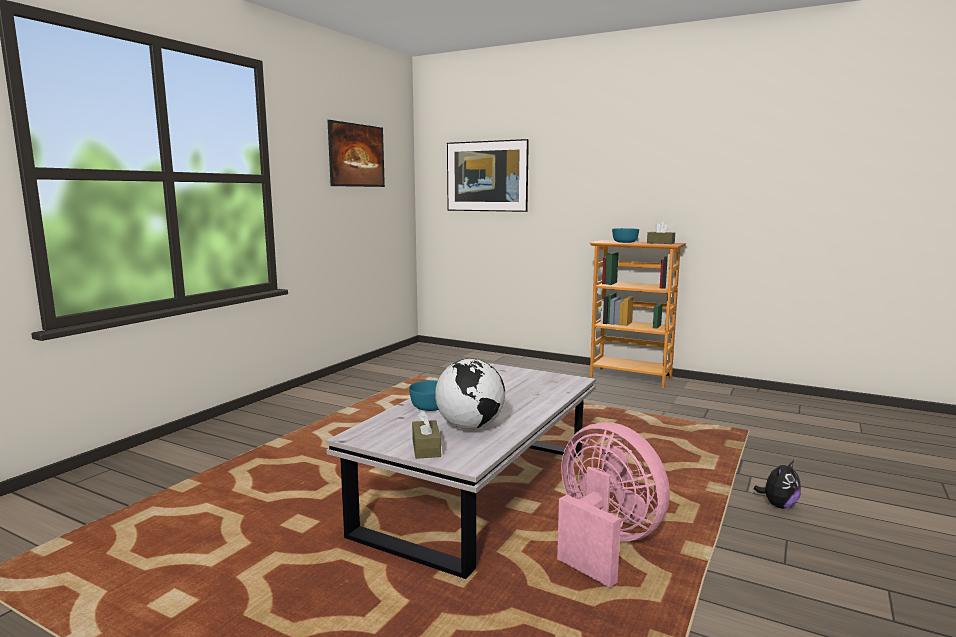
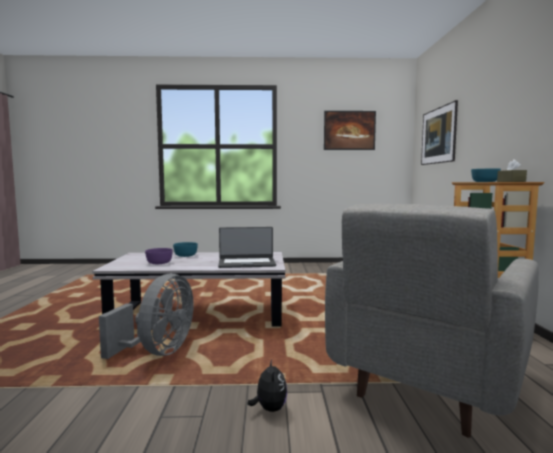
camera: 60 degrees right, 5 degrees down
(426, 448) = (125, 261): brown tissue box -> none
(470, 427) = (159, 262): globe -> purple bowl
(538, 386) = (246, 263): none -> laptop
(604, 542) = (158, 352): pink fan -> grey fan
(748, 436) = (428, 383): none -> grey armchair
(778, 505) = (269, 409): plush toy -> plush toy turned 120 degrees counterclockwise

